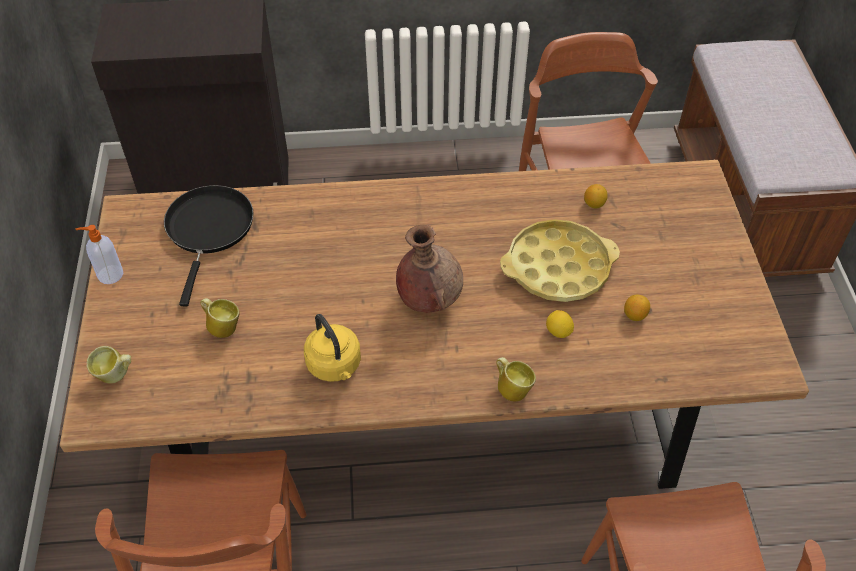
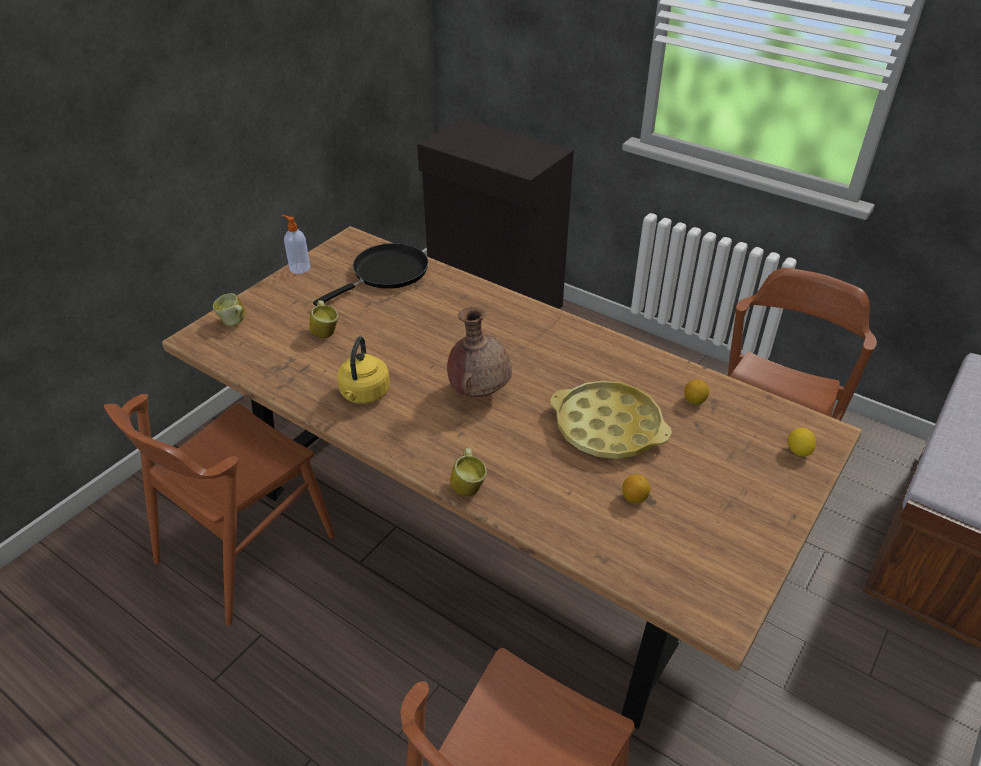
camera: 40 degrees right, 10 degrees down
(558, 332) = (553, 470): lemon -> lemon (798, 451)

